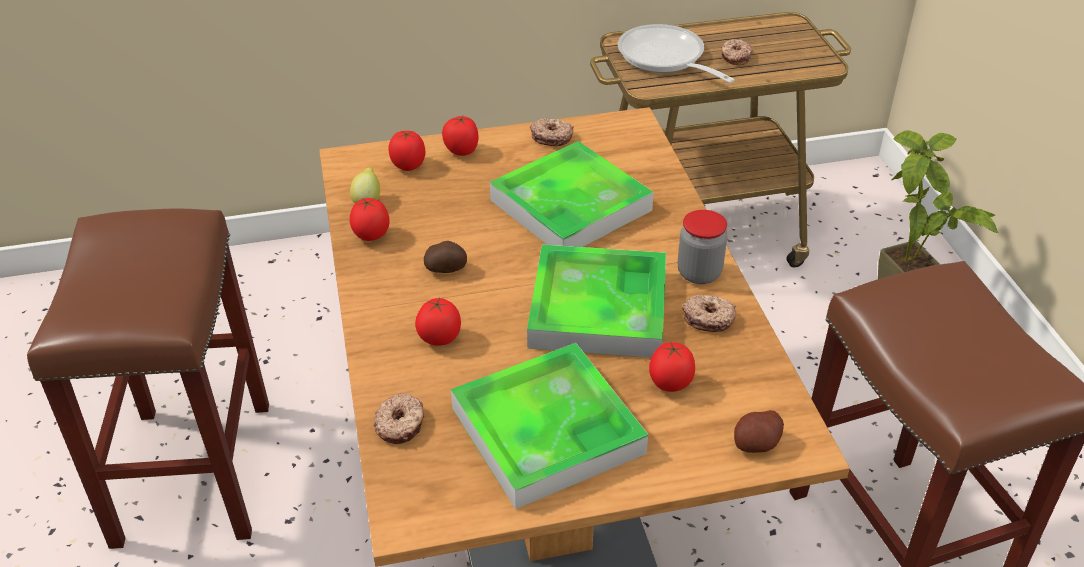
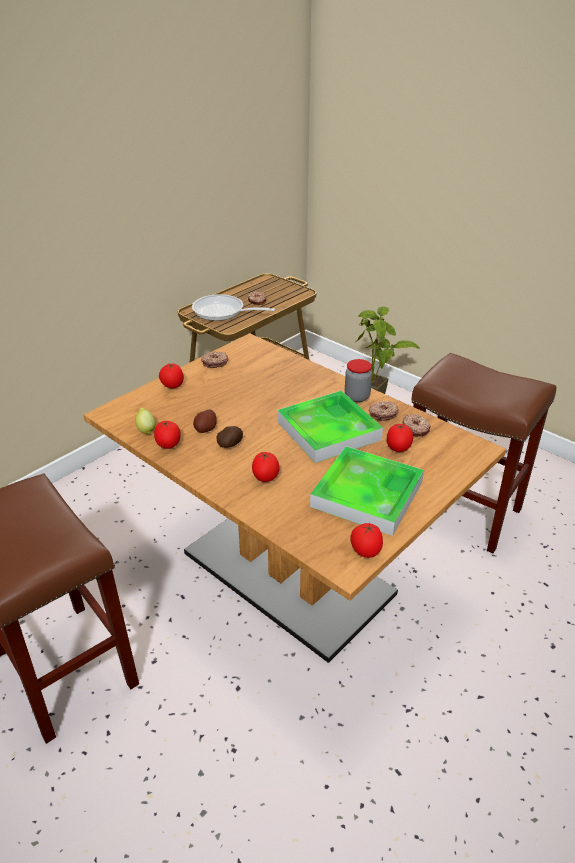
camera: 35 degrees left, 5 degrees down
(401, 425) = (292, 527): donut -> donut (415, 429)
(408, 165) = (149, 403): tomato -> tomato (365, 551)
(570, 205) = (261, 390): tray -> none
(756, 444) = (461, 456): potato -> potato (206, 429)

